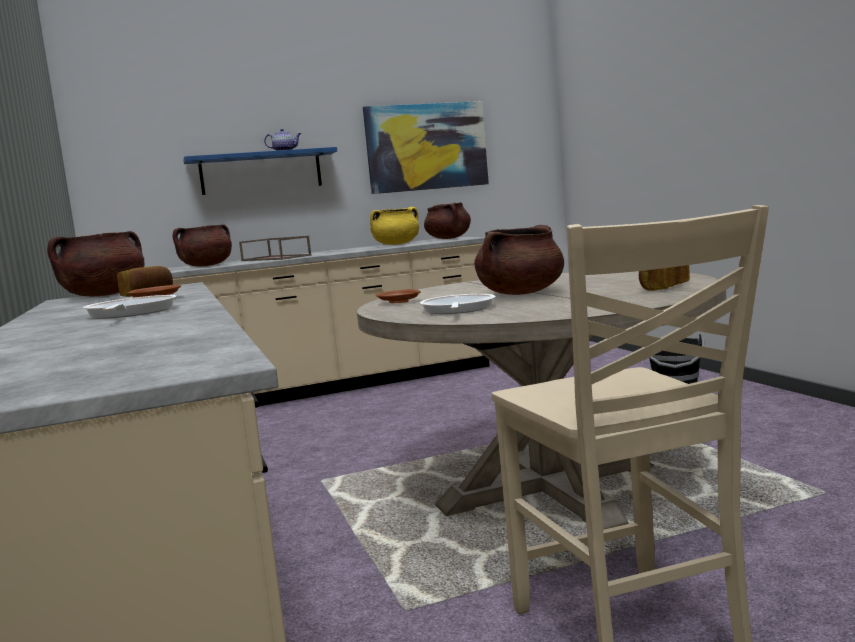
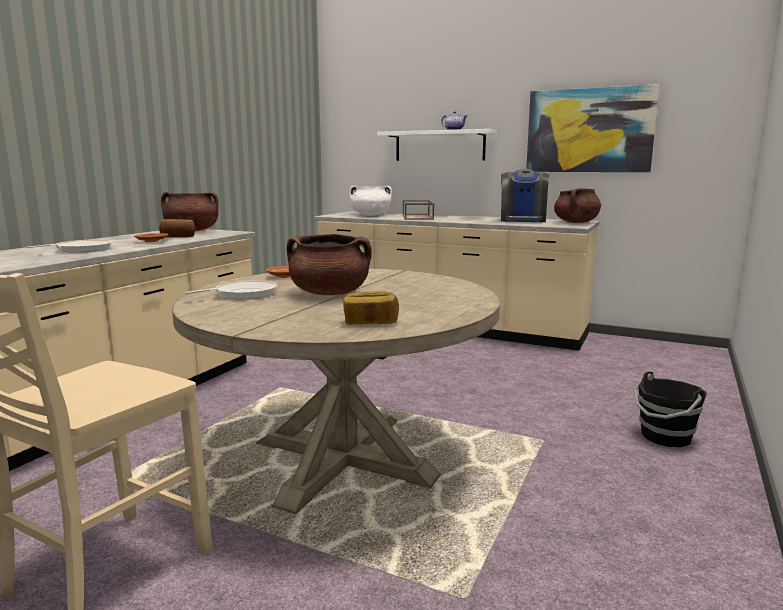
camera: 45 degrees right, 5 degrees up
(206, 266) = (370, 215): brown cooking pot -> white cooking pot
(261, 172) = (439, 146): blue shelf -> white shelf
(396, 244) = (522, 220): yellow cooking pot -> coffee machine

